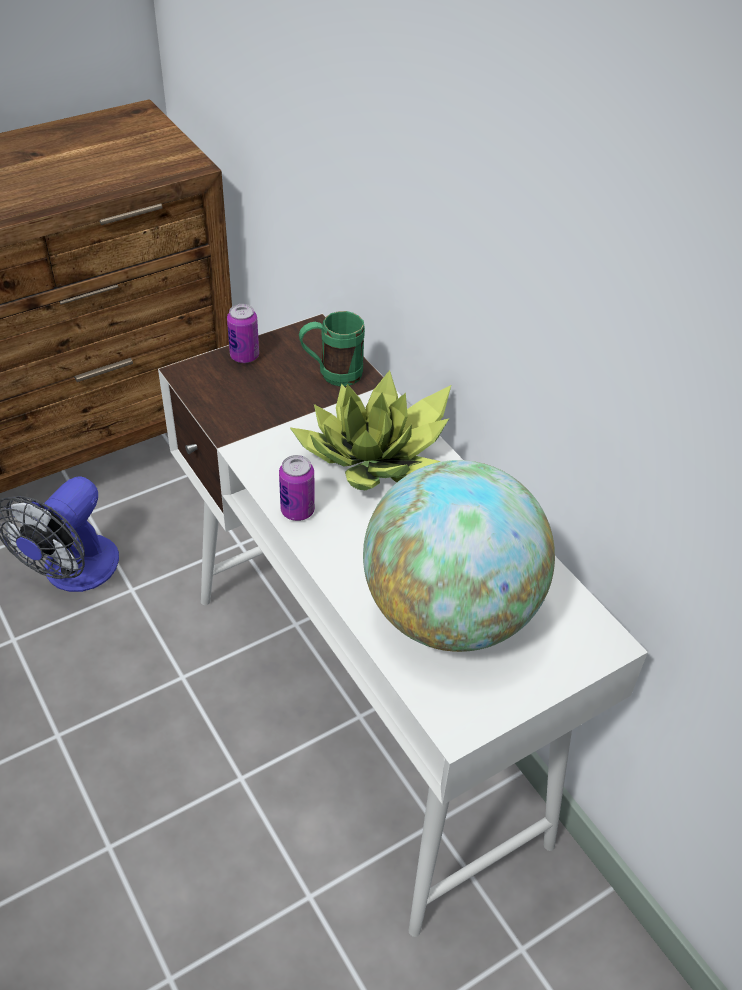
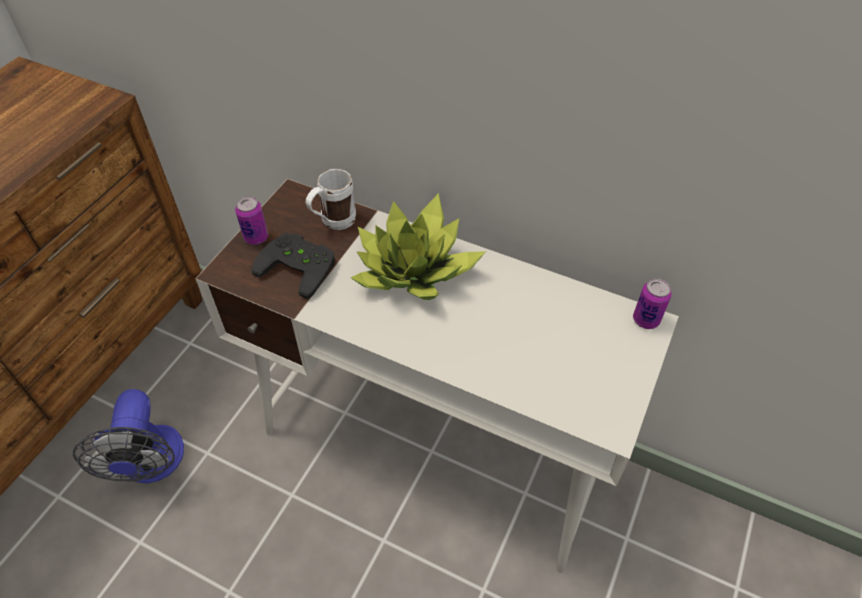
camera: 30 degrees left, 5 degrees up
(265, 401) = (300, 265): none -> black game controller
(297, 511) = (391, 336): can -> can (646, 320)
(331, 375) = (332, 223): green mug -> white mug
(449, 613) = (548, 355): globe -> none

